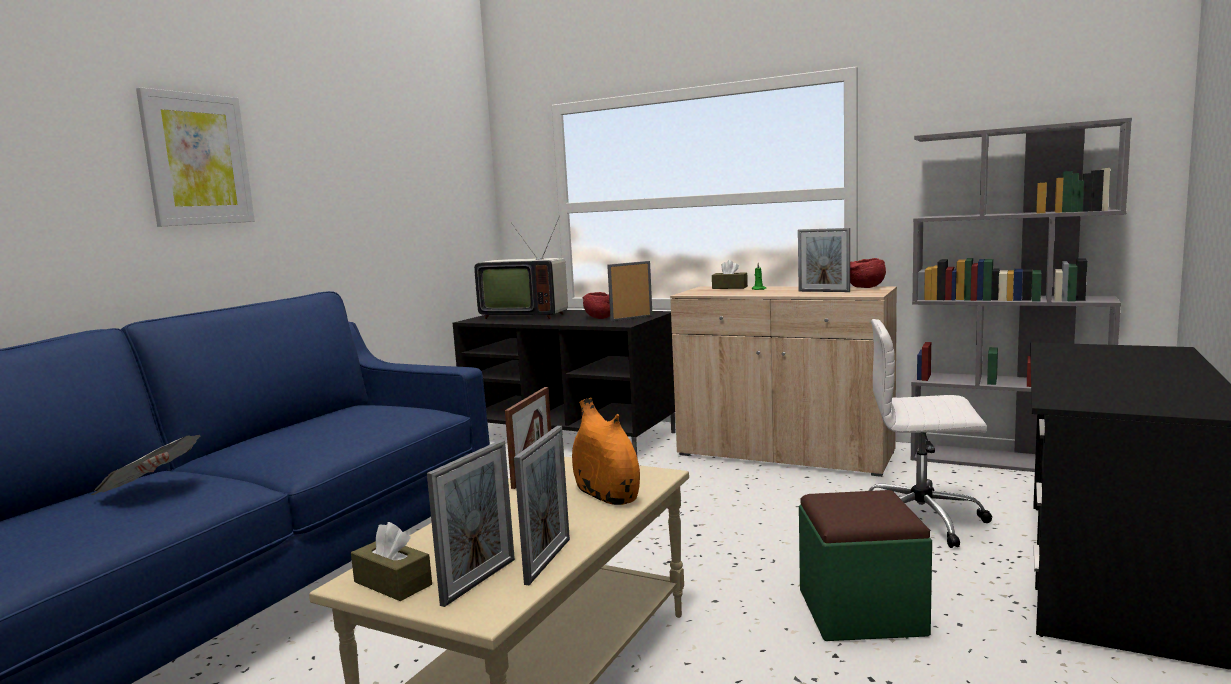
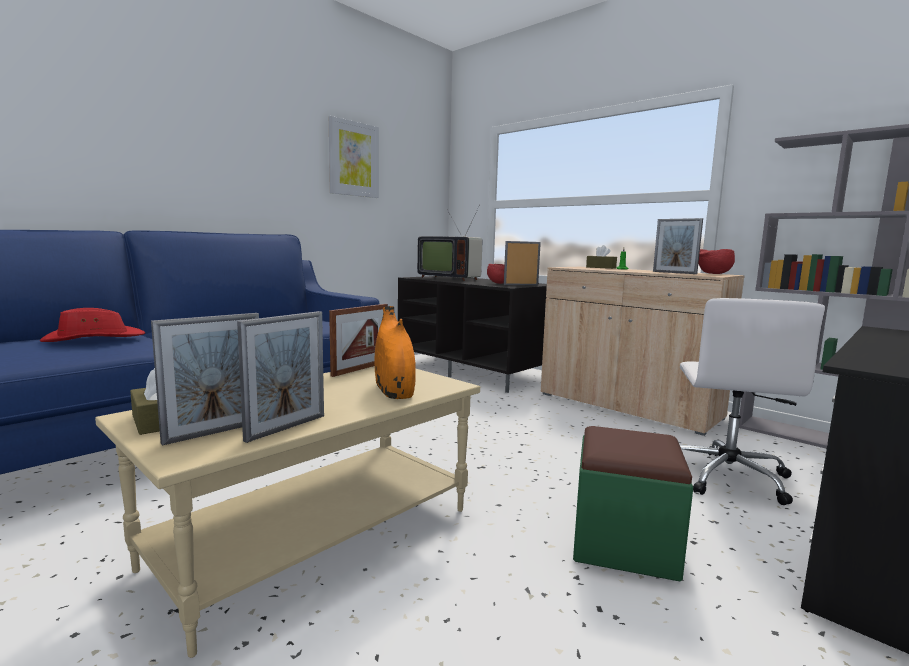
camera: 15 degrees right, 0 degrees up
(151, 490) = (94, 338): newspaper -> red hat
(197, 159) = (212, 133): picture -> picture (353, 159)
(923, 519) = (726, 476): white office chair -> white office chair turned 105 degrees counterclockwise

